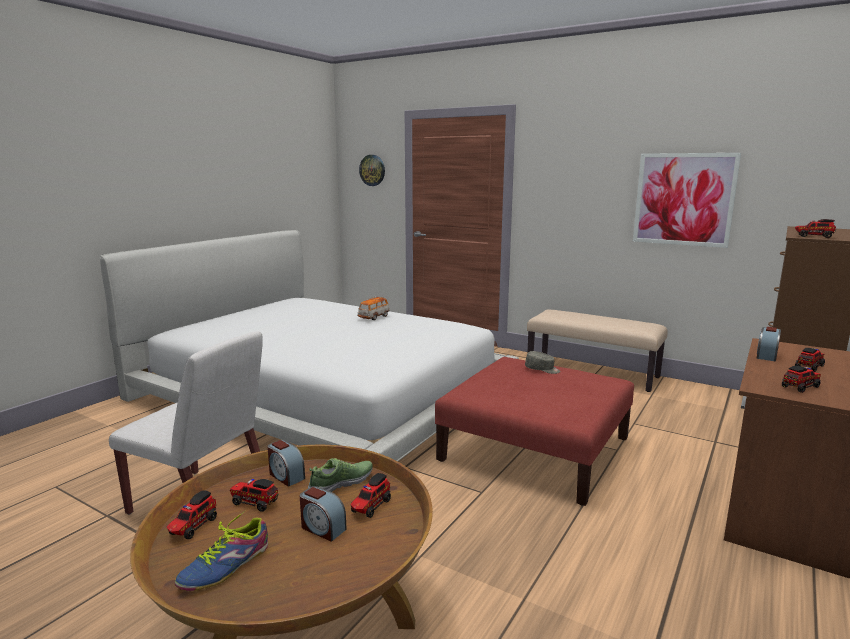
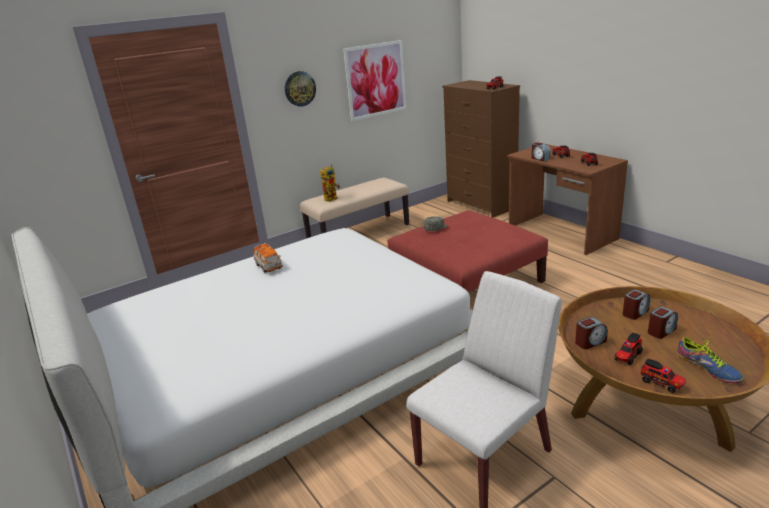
camera: 65 degrees left, 10 degrees up
(342, 483) = (603, 320): shoe -> none
(370, 507) = (635, 312): toy truck -> alarm clock
(372, 170) = (36, 115): wall clock -> wall clock (300, 88)
(562, 315) = (332, 198): none -> toy robot

